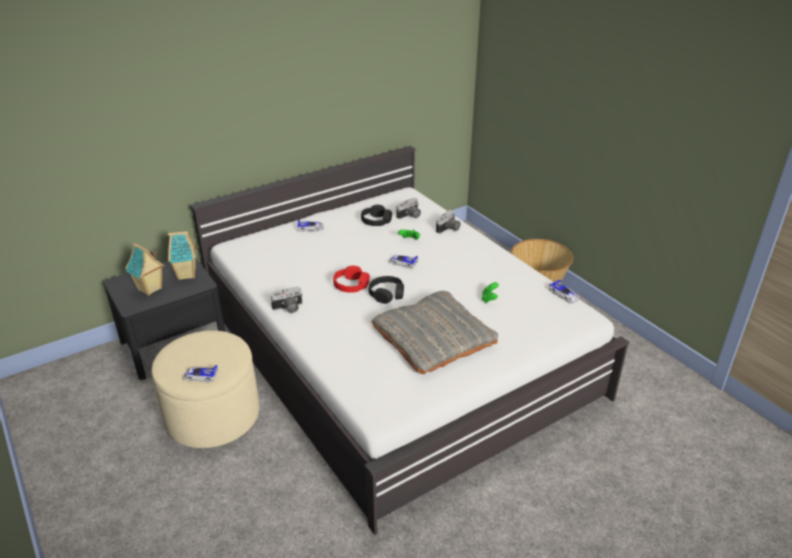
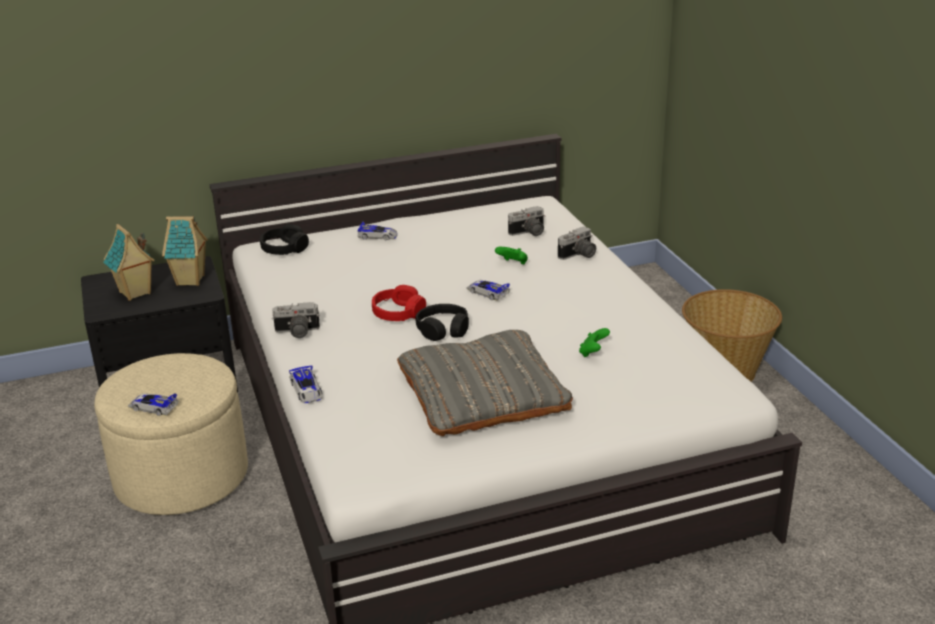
camera: 15 degrees right, 5 degrees down
(376, 221) = (476, 235): black headphones -> black headphones (284, 248)
(564, 295) = (713, 360): toy car -> toy car (307, 390)

